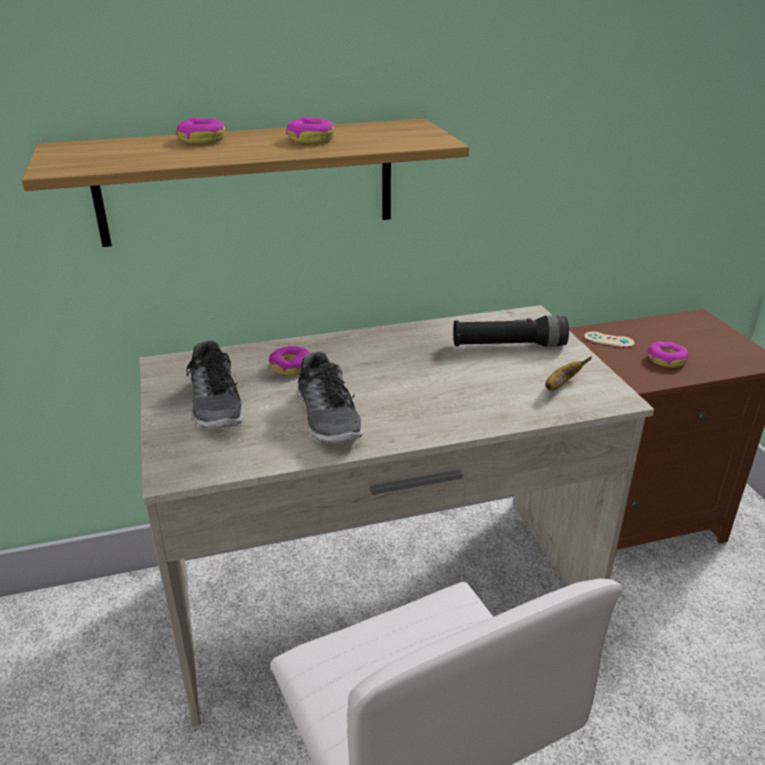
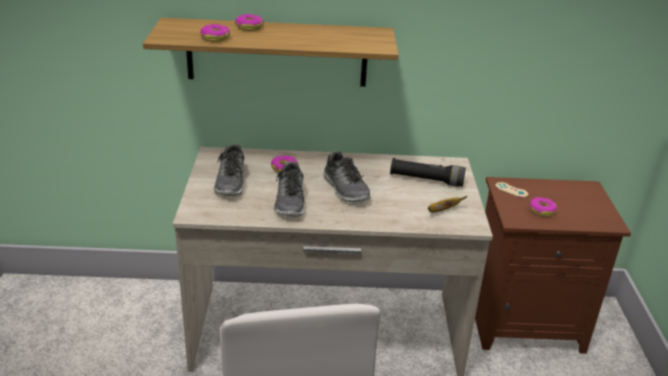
camera: 15 degrees right, 0 degrees up
(311, 139) = (310, 35): donut -> donut (215, 38)
(402, 381) = (345, 189): none -> shoe

